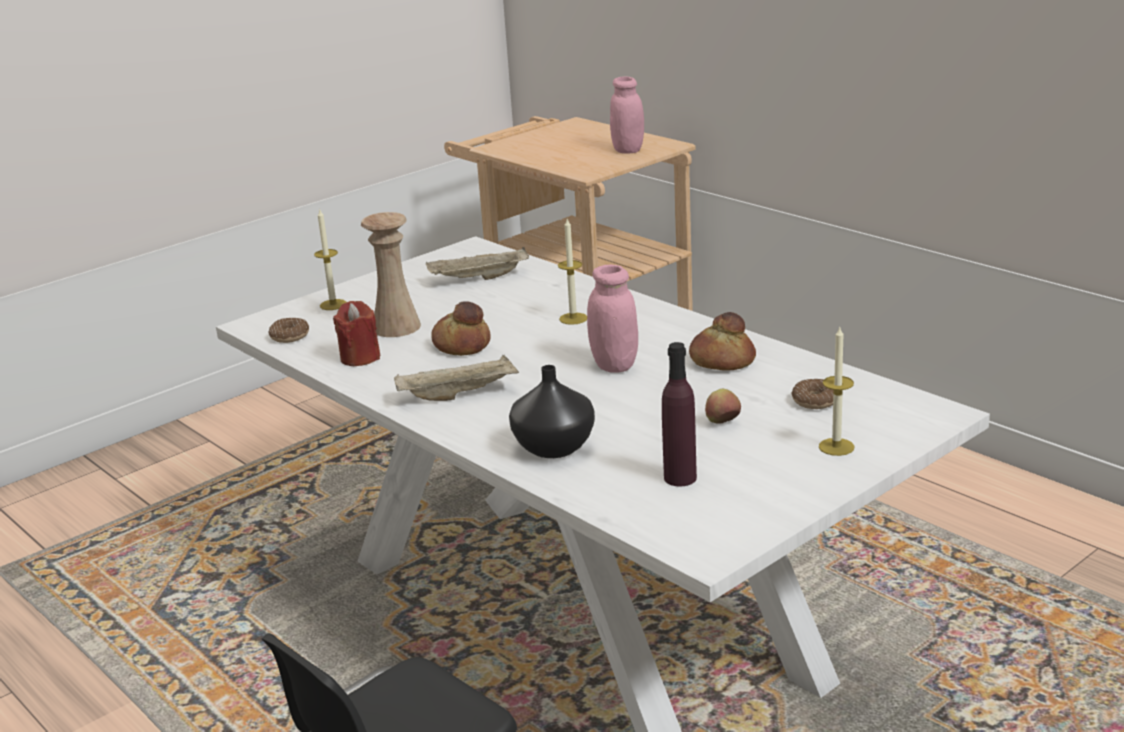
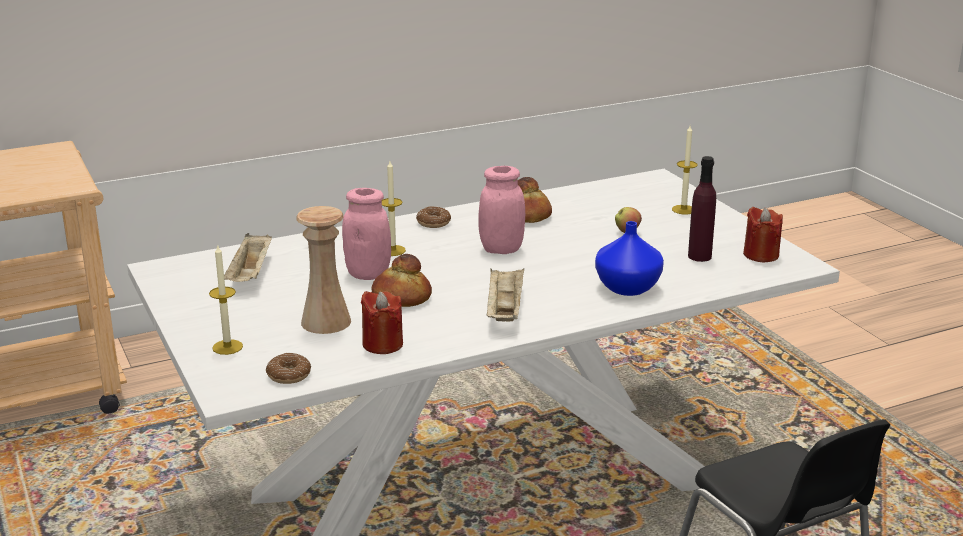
camera: 75 degrees left, 0 degrees up
(553, 446) = (626, 288): black vase -> blue vase
(628, 150) = (42, 163): pink jar -> pink jar (368, 274)
(718, 519) = (761, 255): none -> red candle
(815, 401) = (615, 203): donut -> donut (433, 223)

